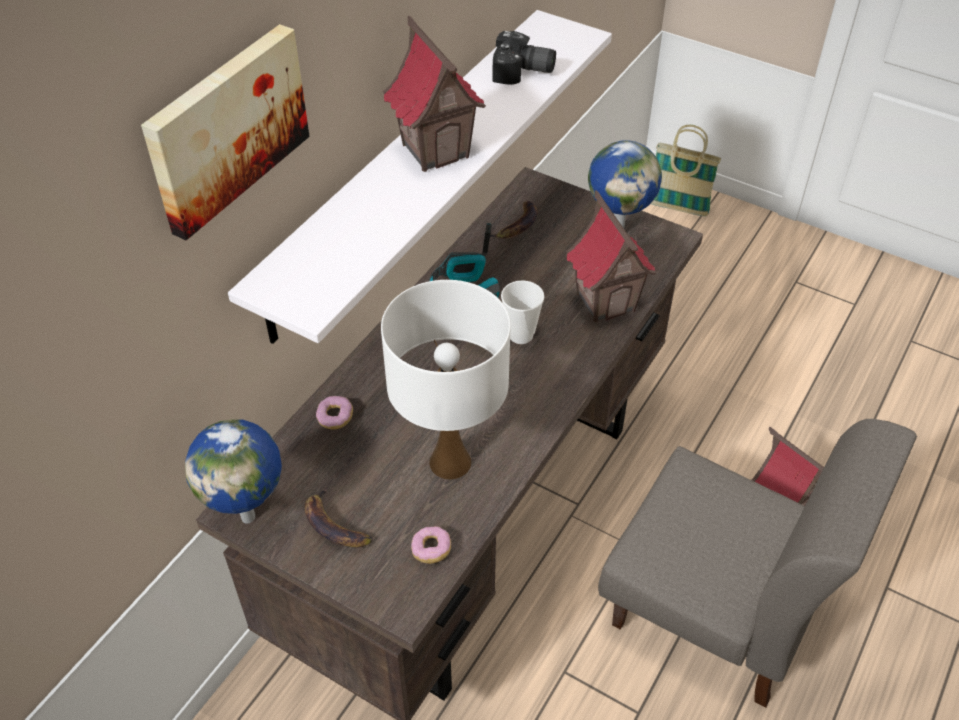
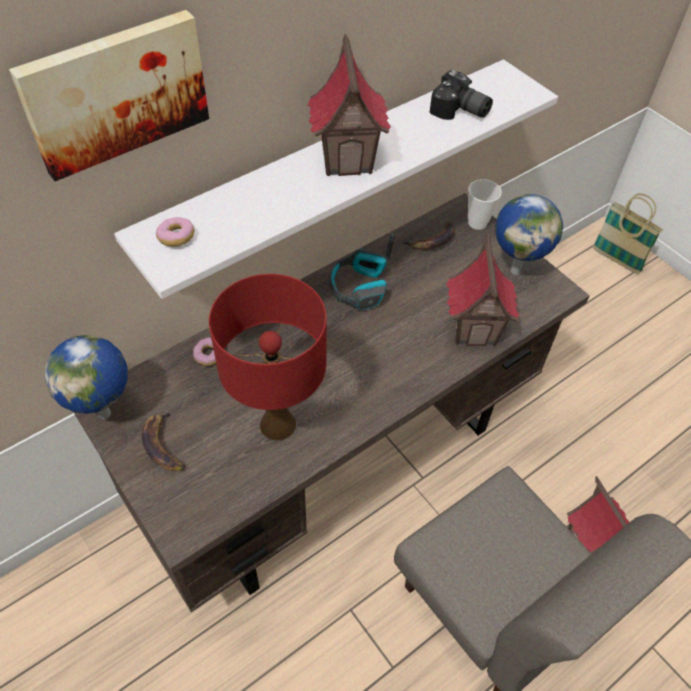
camera: 20 degrees right, 5 degrees up
(431, 550) = (225, 494): donut -> donut (176, 238)
(449, 461) = (277, 424): white table lamp -> red table lamp
(521, 335) = (389, 335): cup -> cup (477, 223)

